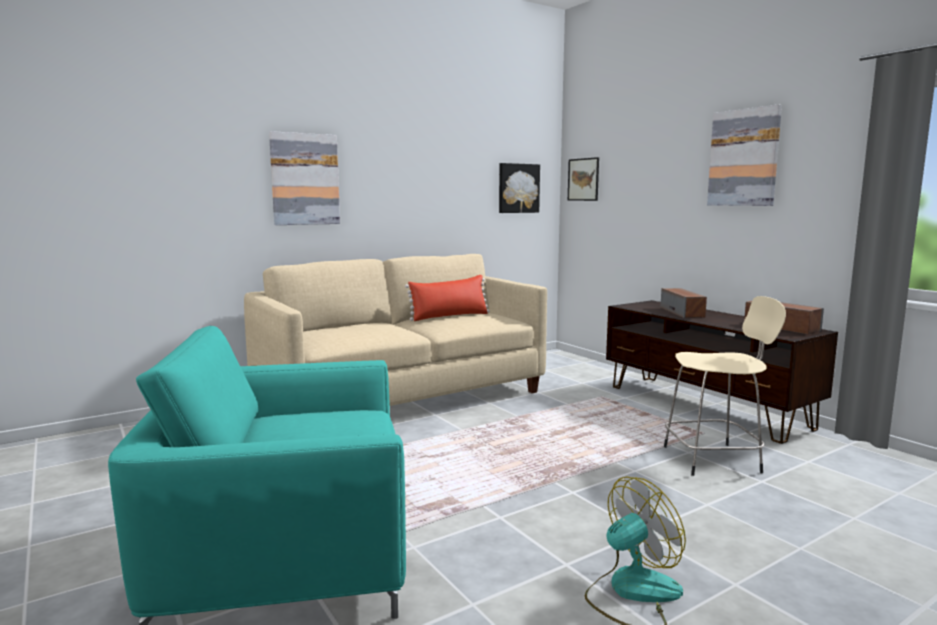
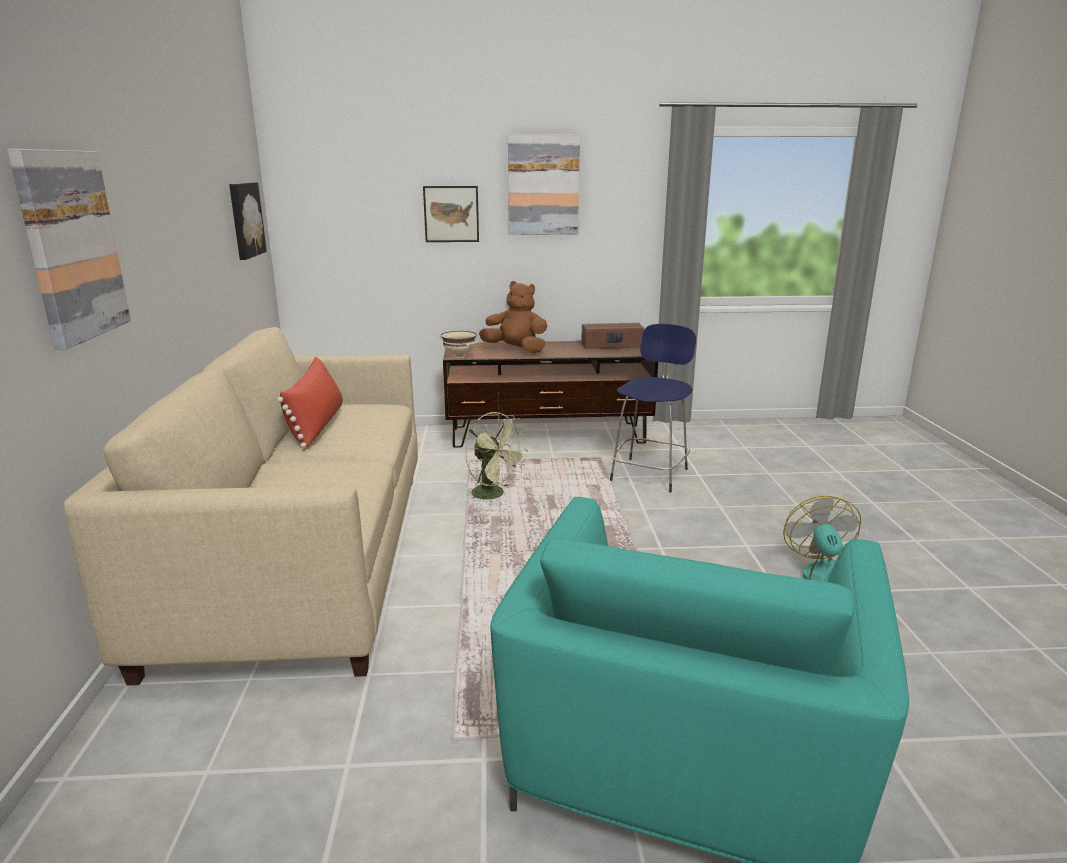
camera: 60 degrees left, 10 degrees up
(560, 417) = (494, 495): none -> green fan
(583, 179) = (313, 202): picture -> picture (451, 214)
(625, 306) = (459, 356): none -> beige bowl
(682, 312) = (516, 350): speaker -> brown plush toy
(714, 459) = (650, 473): beige stool -> blue stool

